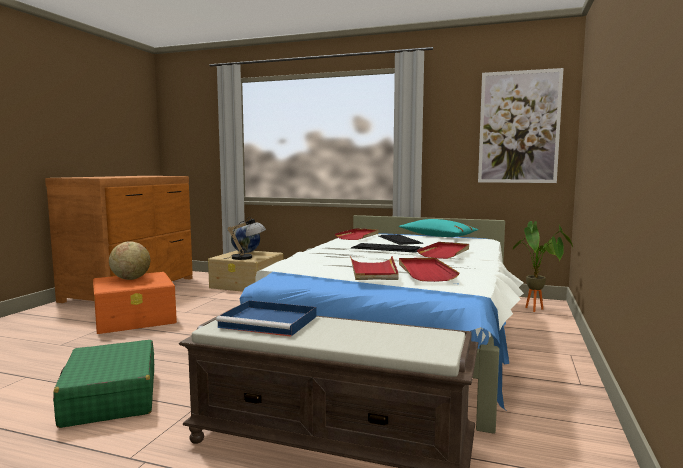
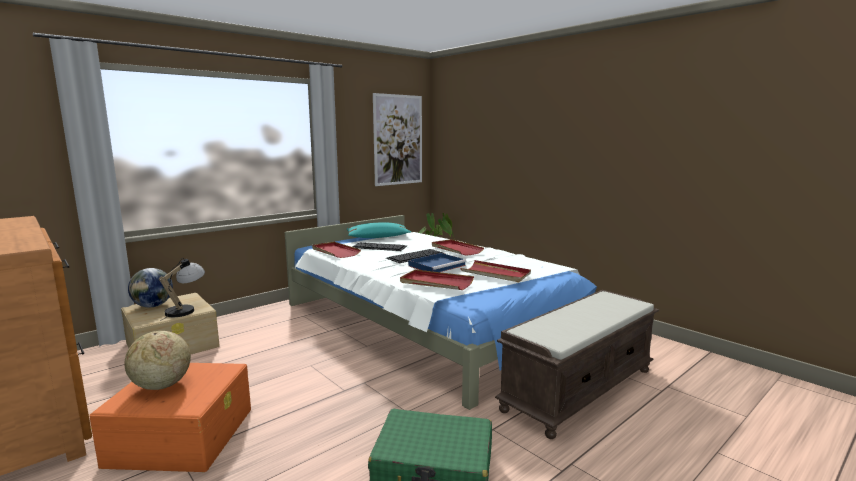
camera: 60 degrees left, 5 degrees up
(270, 322) = (554, 326): blue tray -> blue tray (437, 265)
(425, 272) = (511, 265): red tray -> red tray (436, 282)

